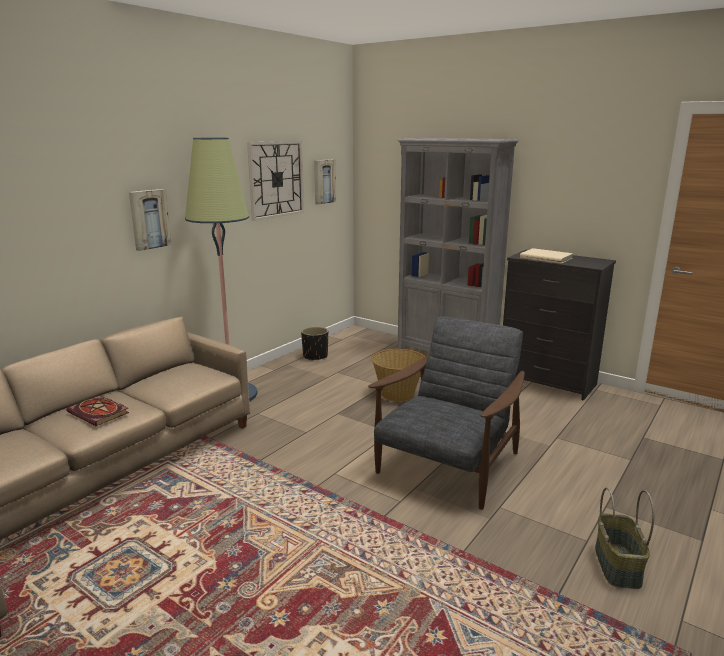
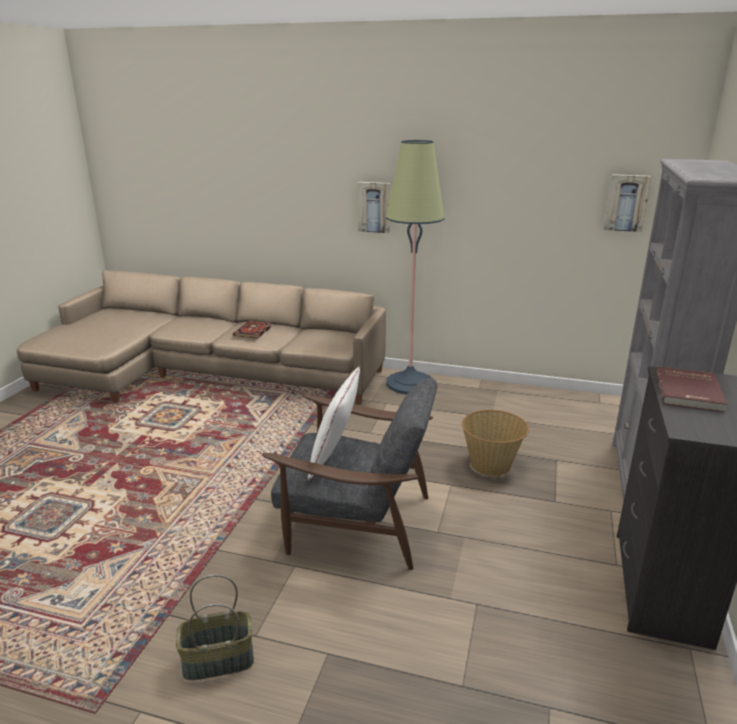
camera: 70 degrees right, 5 degrees up
(276, 179) = (538, 190): wall clock -> none
(315, 356) = (534, 399): black planter -> none
(446, 412) = (335, 459): none -> white pillow
(546, 258) = (690, 392): beige book -> red book

